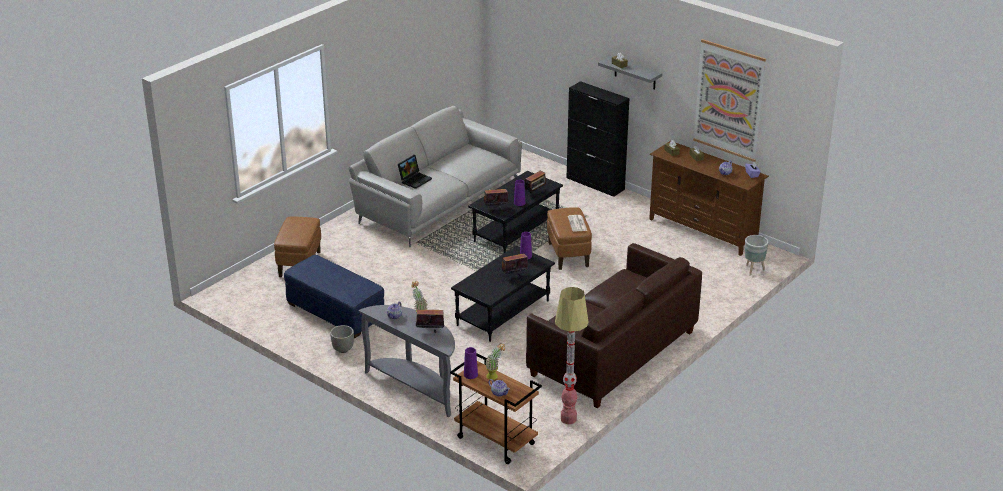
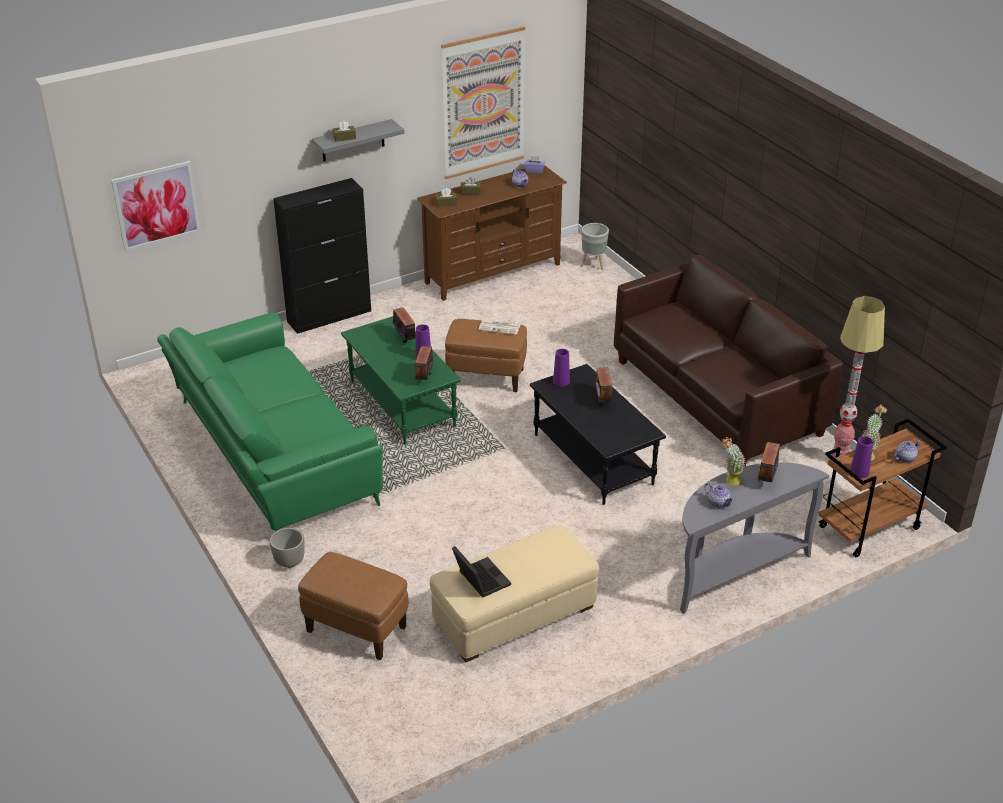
camera: 70 degrees left, 5 degrees up
(335, 312) = (514, 615): blue ottoman -> beige ottoman
(343, 349) = (616, 625): grey planter -> grey planter (290, 562)
(415, 179) = (291, 431): laptop -> laptop (479, 579)
(438, 201) = (272, 453): grey sofa -> green sofa
(515, 231) = (401, 404): black coffee table -> green coffee table
(518, 45) = (156, 206): none -> picture

